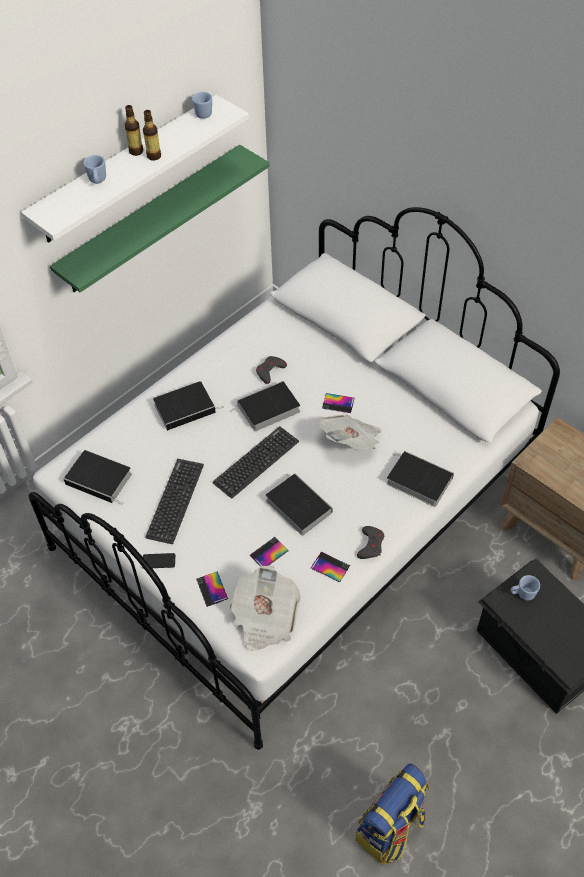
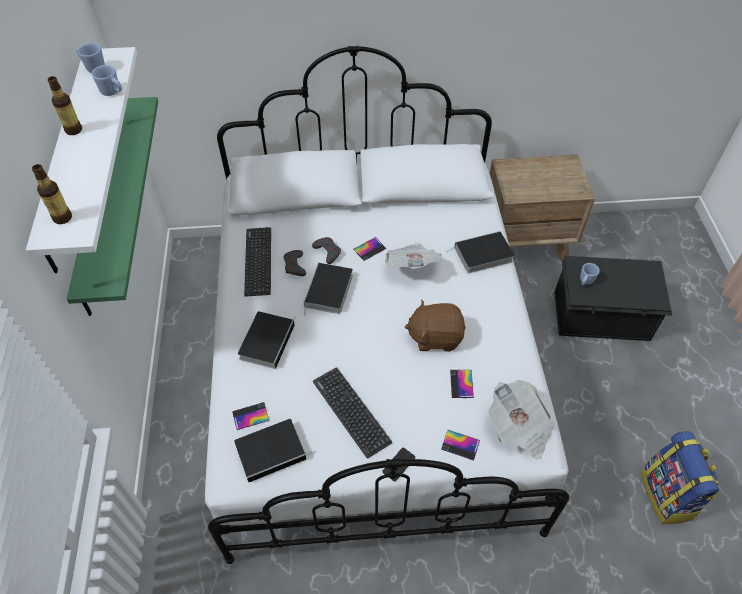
camera: 50 degrees left, 0 degrees up
(97, 181) = (71, 174): blue mug -> blue mug (113, 93)
(154, 156) = (97, 123): bottle -> bottle (62, 218)
(256, 462) = (370, 333): keyboard -> keyboard (258, 261)
(296, 505) = (435, 336): book -> brown plush toy
(330, 567) = (508, 355): phone -> phone (250, 416)
(370, 545) = (511, 318): grey game controller -> grey game controller (327, 251)

